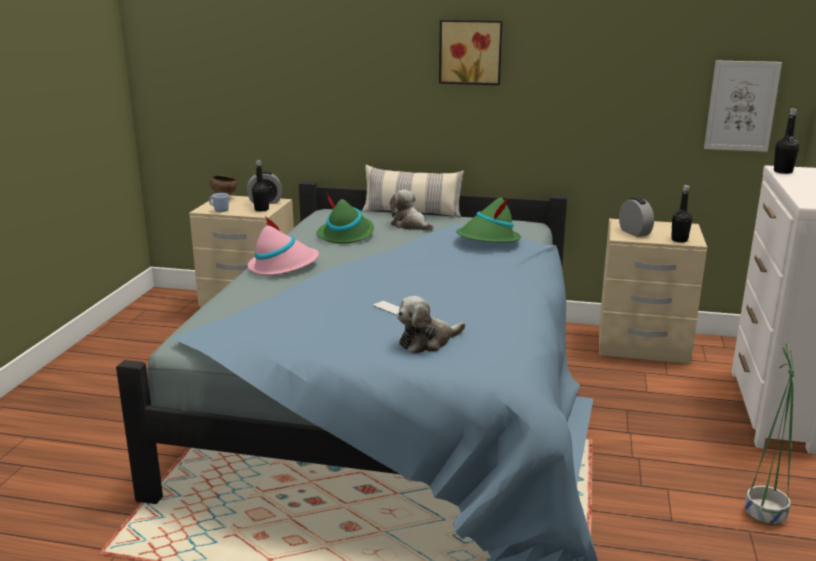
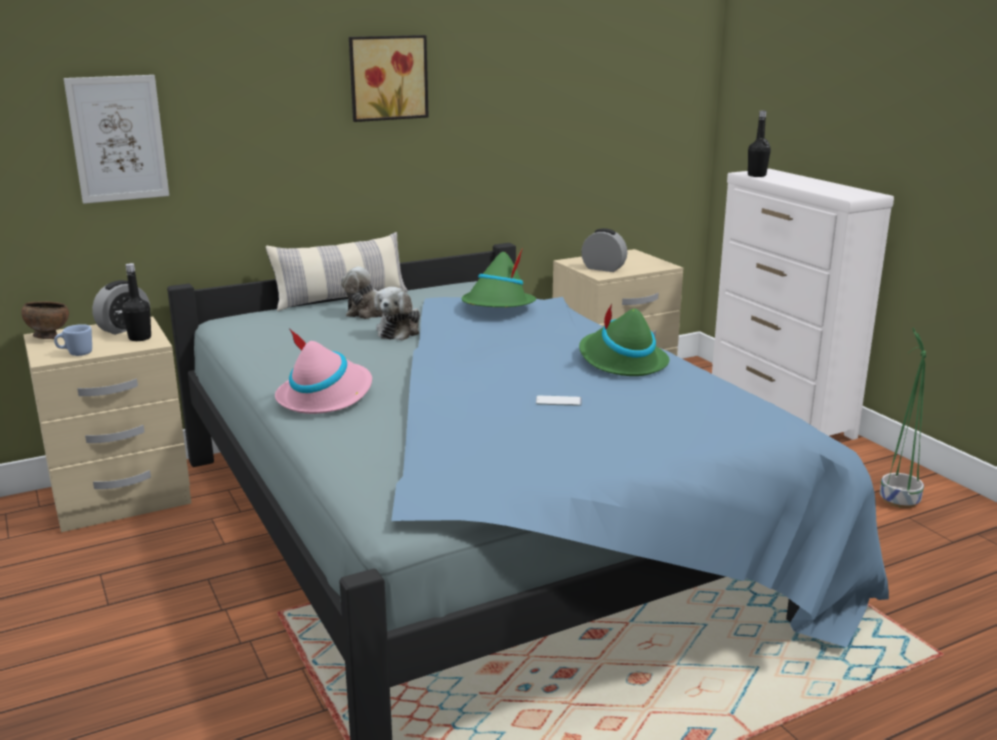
camera: 40 degrees left, 0 degrees up
(346, 235) = (320, 341): green hat -> green hat (621, 361)
(427, 342) = (666, 420): plush toy -> plush toy (400, 331)
(679, 240) = (652, 267): black bottle -> none
(741, 106) = (660, 117): picture -> picture (118, 139)

